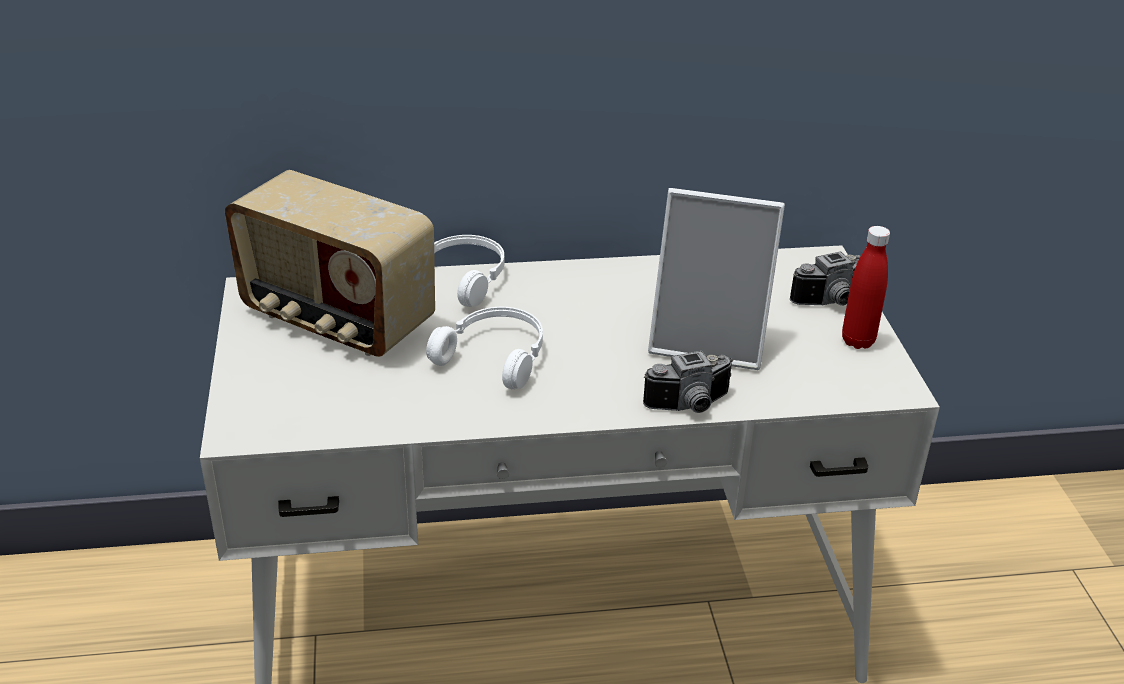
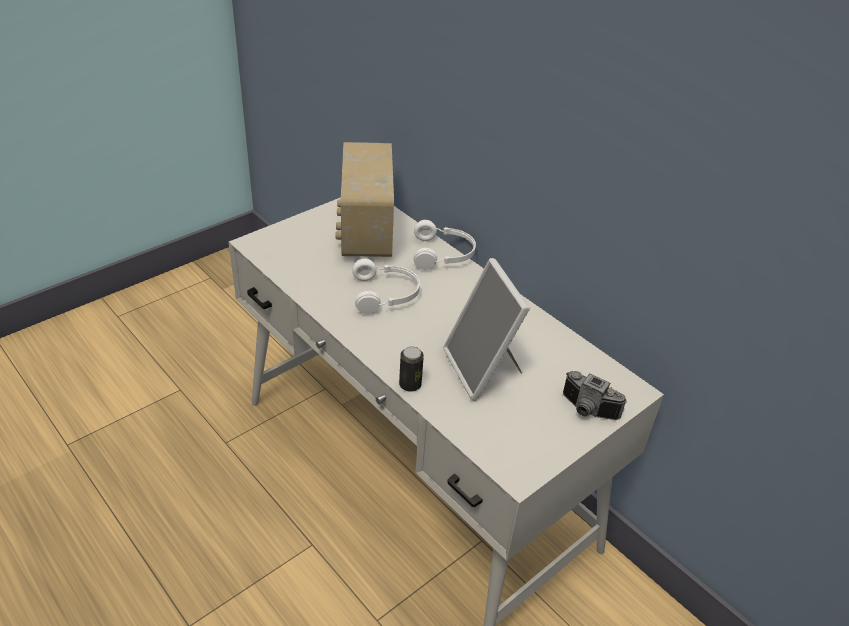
camera: 55 degrees right, 5 degrees up
(691, 406) = (410, 384): camera -> can
(857, 341) = (553, 437): red bottle -> none

